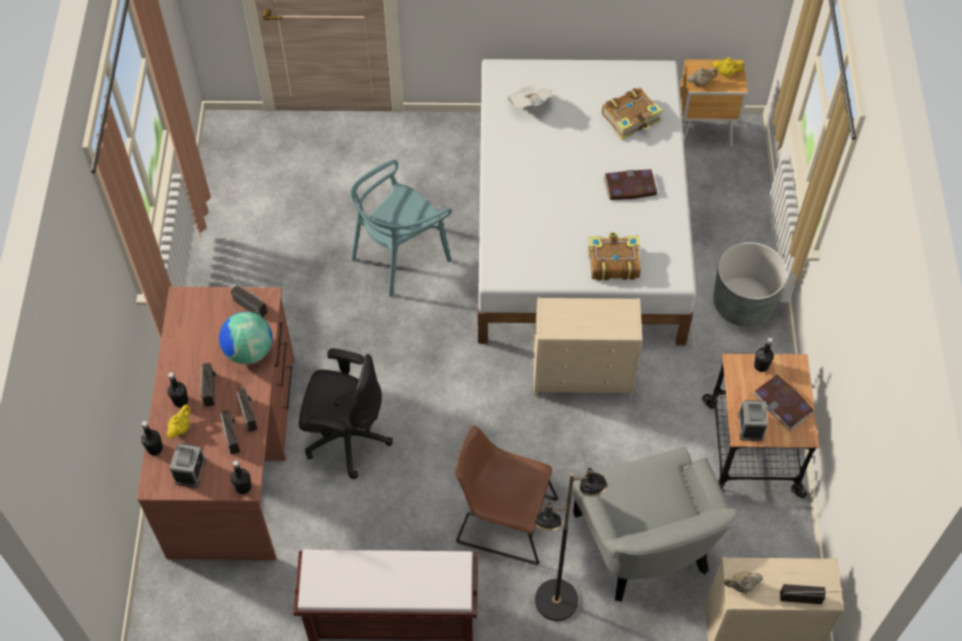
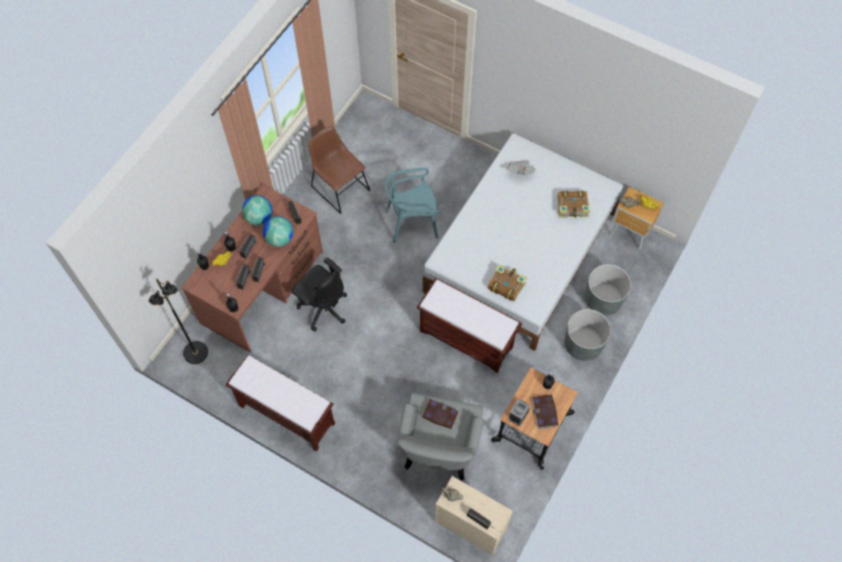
camera: 30 degrees right, 5 degrees up
(190, 471) = (214, 286): alarm clock -> none
(196, 336) = (259, 217): none -> globe
(502, 519) = (374, 393): brown chair -> brown chair (339, 187)
(557, 601) = (374, 451): black floor lamp -> black floor lamp (195, 353)
(583, 376) = (467, 339): beige dresser -> brown bench
(630, 187) = (545, 246): book -> book (440, 415)
(729, 233) = (603, 299): none -> grey planter

